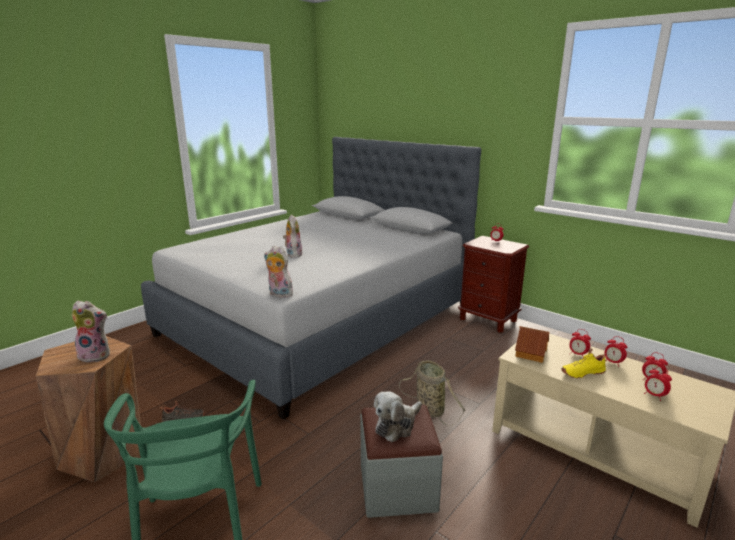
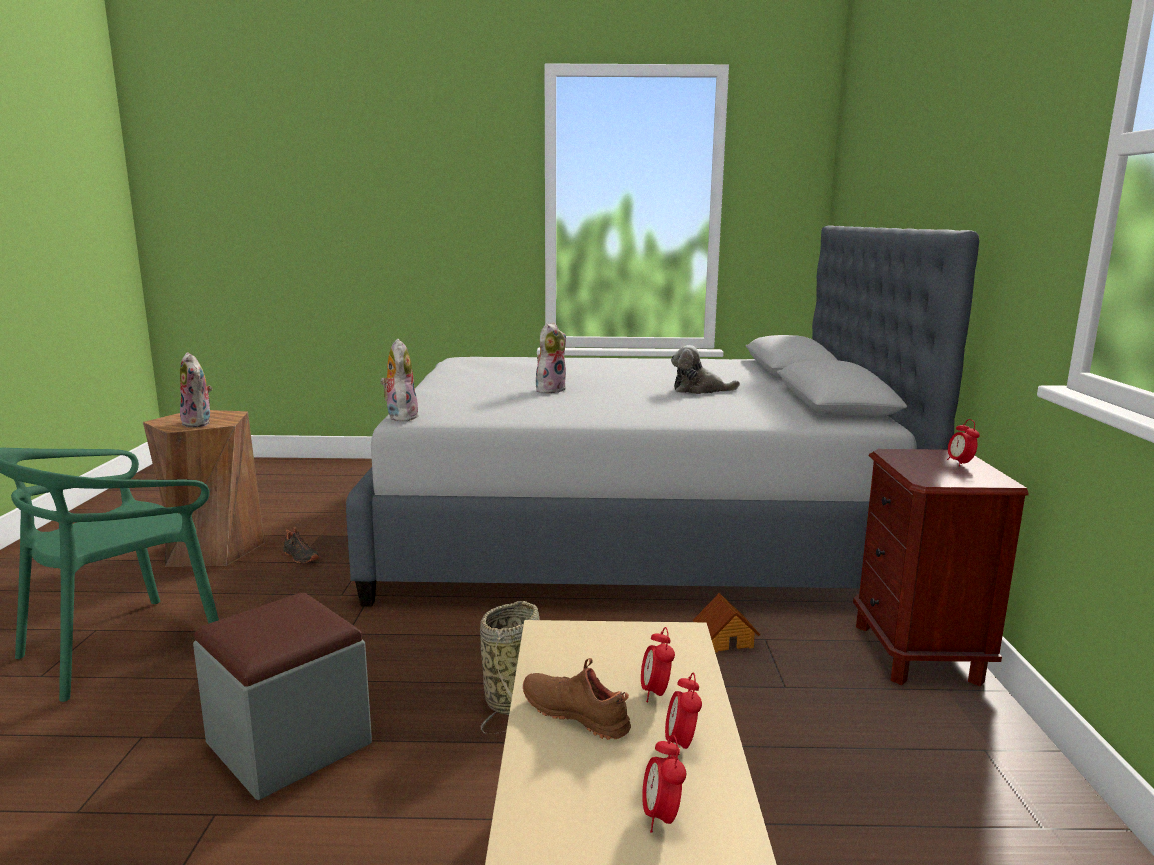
camera: 50 degrees right, 5 degrees down
(397, 425) = (270, 623): plush toy -> plush toy (699, 390)
(530, 353) = (585, 643): toy house -> toy house (725, 639)
(582, 372) = (577, 713): yellow shoe -> brown shoe
(654, 396) = (582, 833): alarm clock -> none

